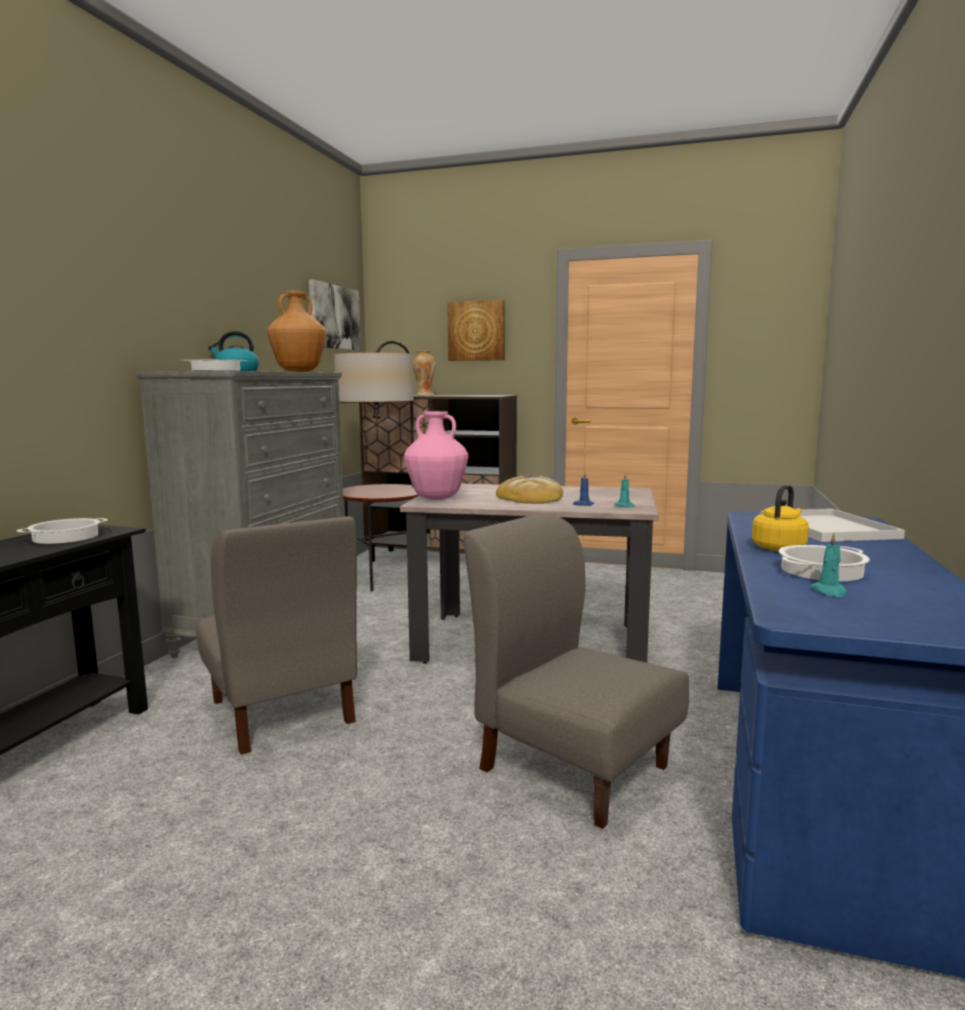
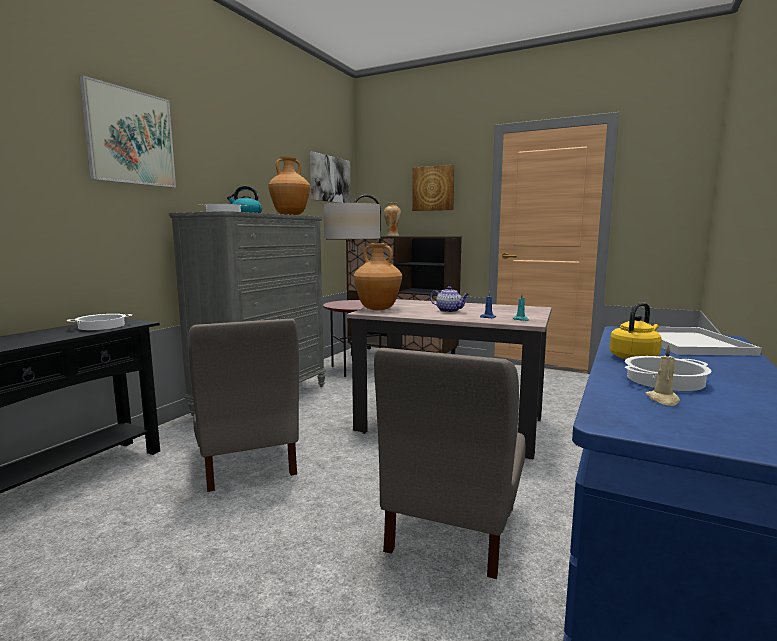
camera: 10 degrees right, 0 degrees up
(84, 266) = (130, 137): none -> picture
(437, 498) = (378, 309): pink vase -> brown vase
(530, 497) = (449, 311): bread -> teapot
(572, 766) = (451, 528): grey chair -> grey chair turned 120 degrees counterclockwise
(829, 591) = (663, 400): turquoise candle -> beige candle

